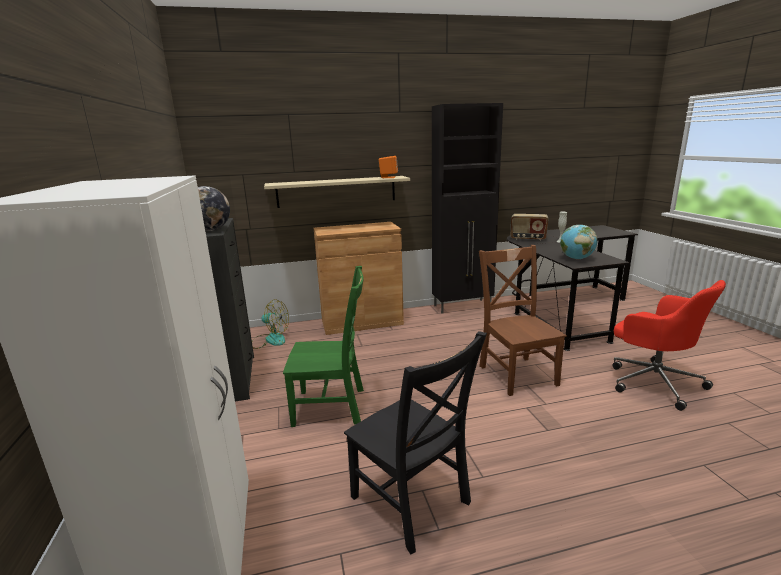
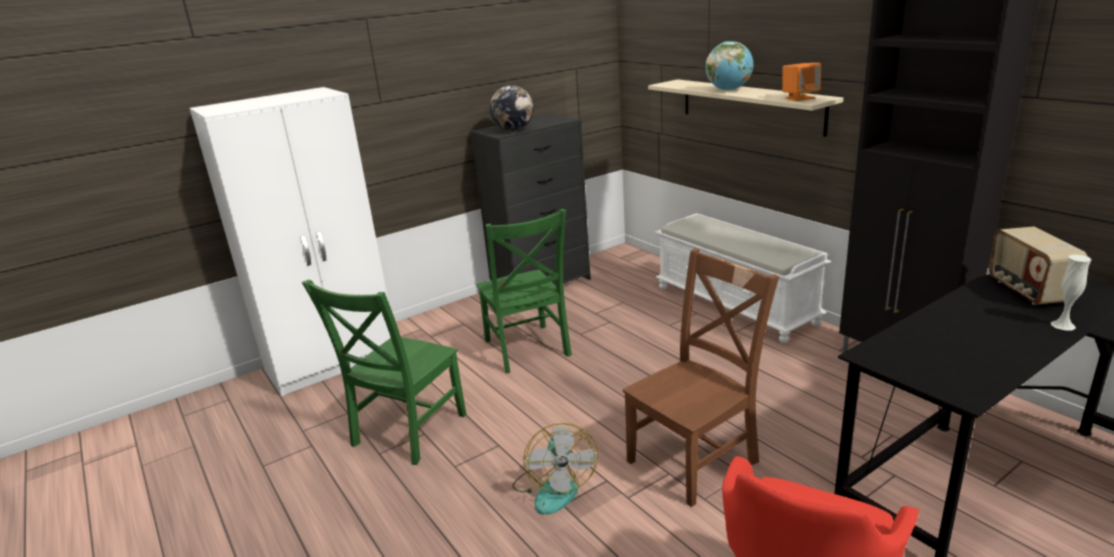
camera: 70 degrees right, 5 degrees up
(270, 340) = (633, 272): fan -> fan (554, 488)
(361, 322) = (736, 305): brown cabinet -> white bench
(413, 503) = (406, 432): black chair -> green chair
(576, 258) = (921, 353): globe -> globe (728, 90)

